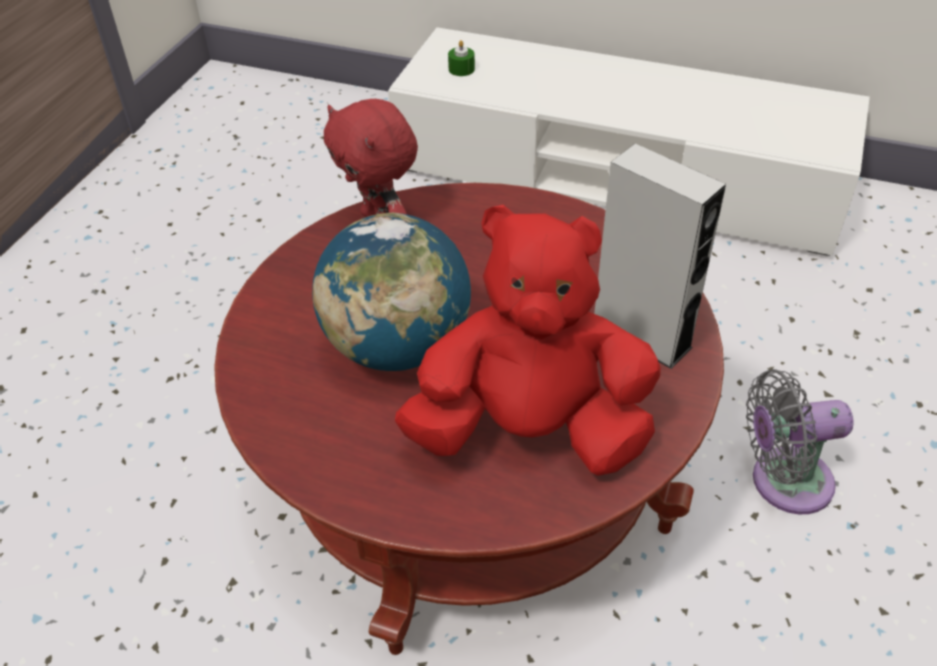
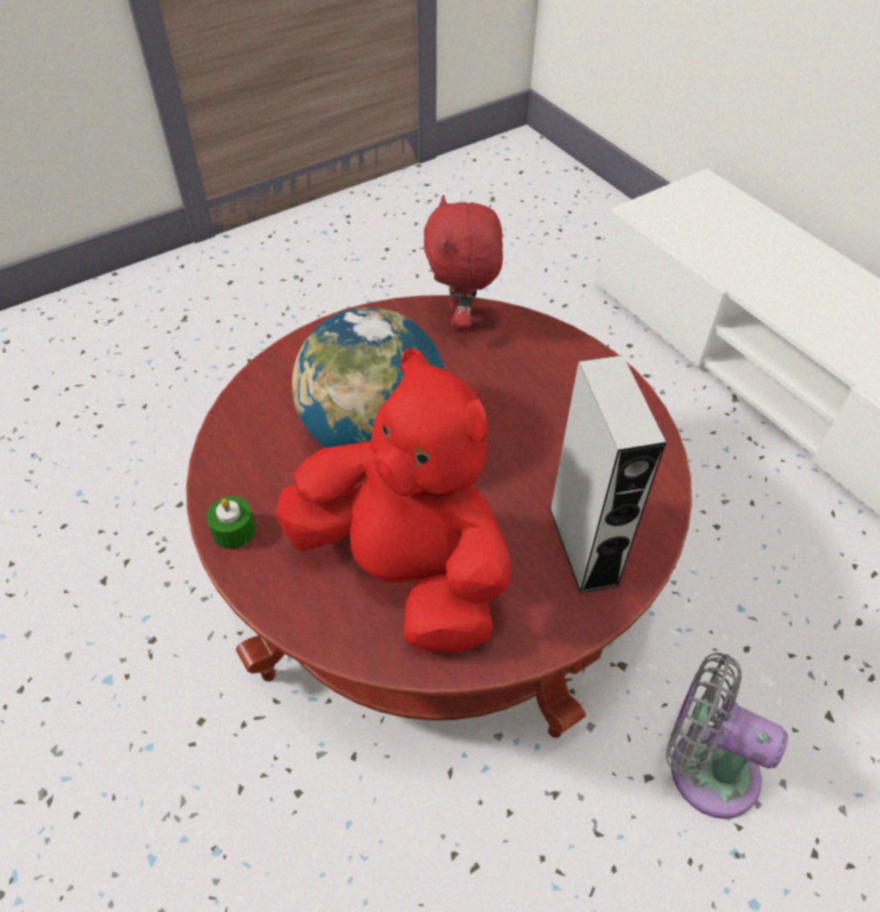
camera: 35 degrees right, 5 degrees up
(461, 69) = (693, 217): green candle -> green candle (234, 530)

